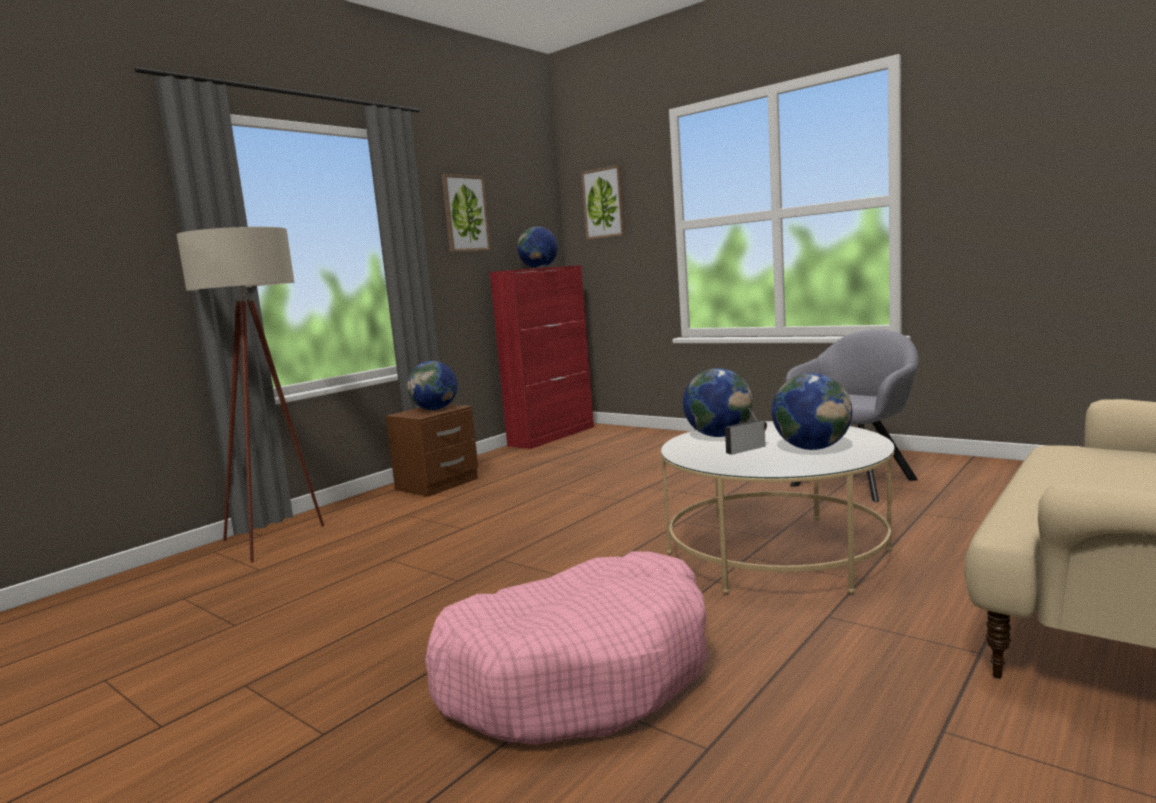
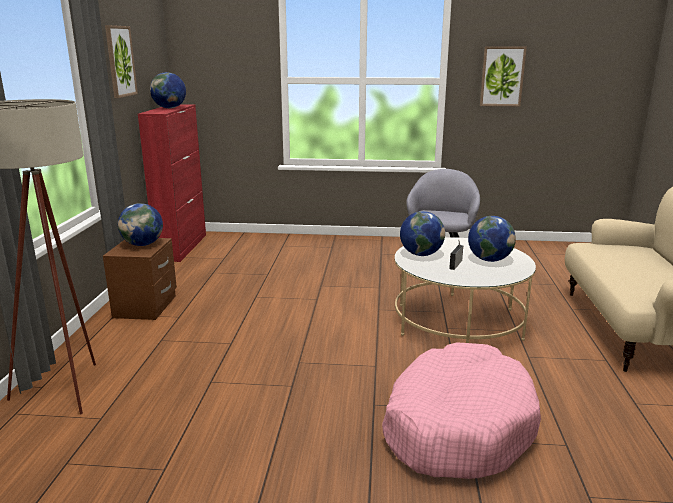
camera: 35 degrees left, 10 degrees up
(604, 203) = (213, 53): picture -> picture (502, 76)

